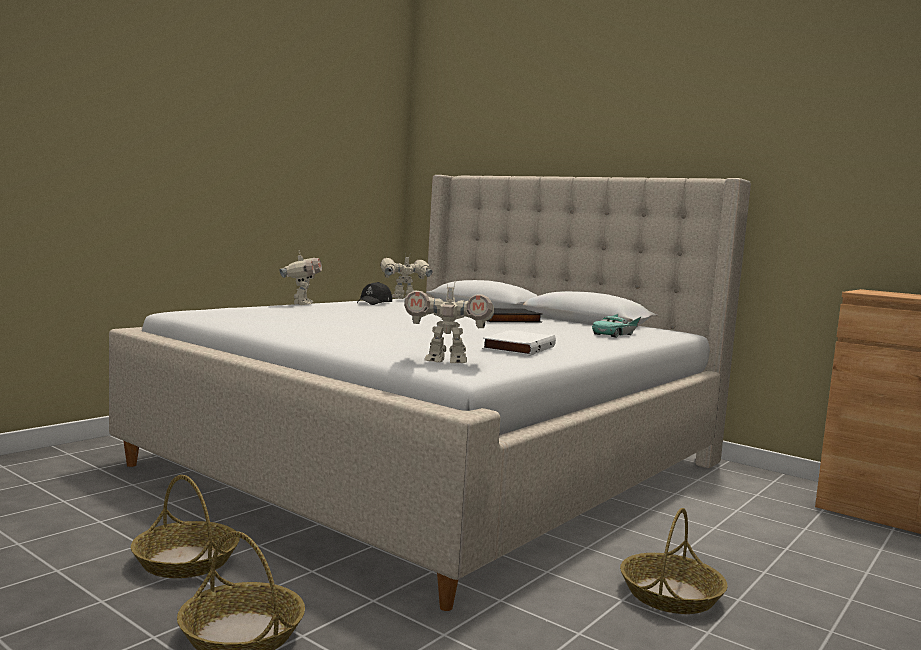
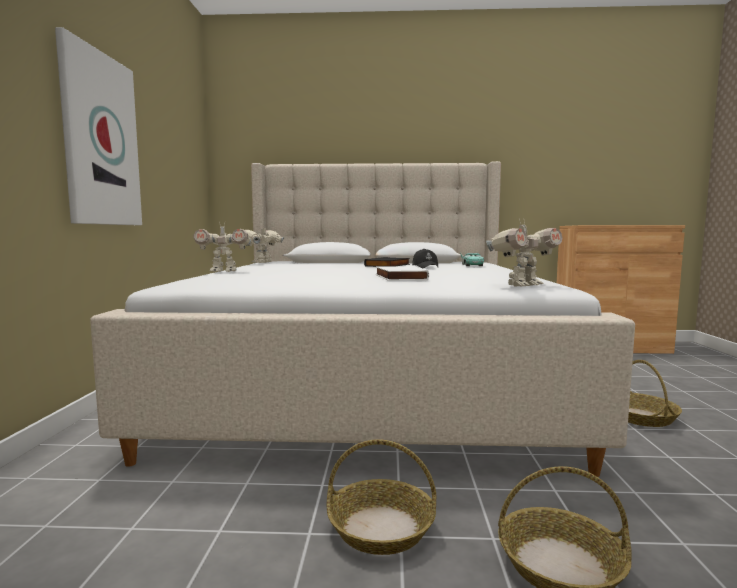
camera: 35 degrees left, 0 degrees up
(218, 164) = (99, 140): none -> picture
(301, 304) = (224, 271): toy robot -> toy robot turned 120 degrees clockwise
(375, 303) = (263, 266): black cap -> black cap (425, 267)
(517, 348) = (491, 275): white book -> white book (399, 277)

